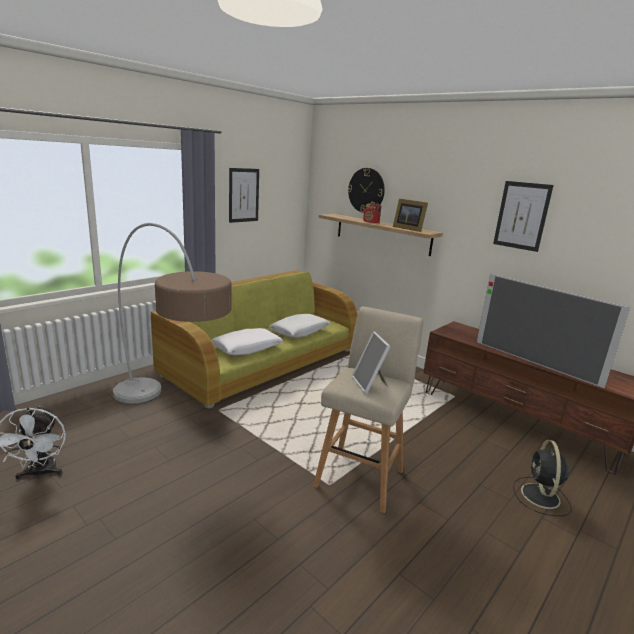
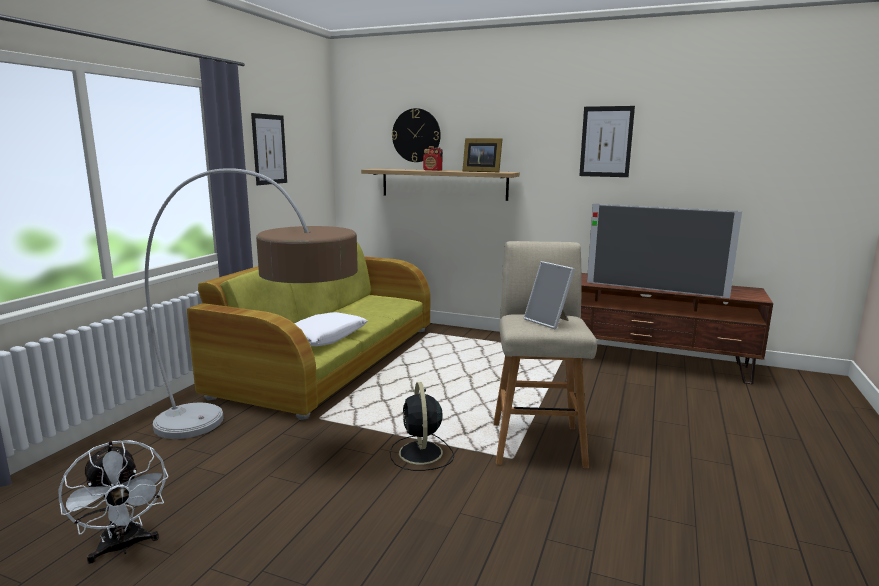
camera: 20 degrees left, 5 degrees down
(299, 331) = (371, 312): white pillow -> none
(540, 497) = (711, 417): black fan -> black fan (421, 454)

